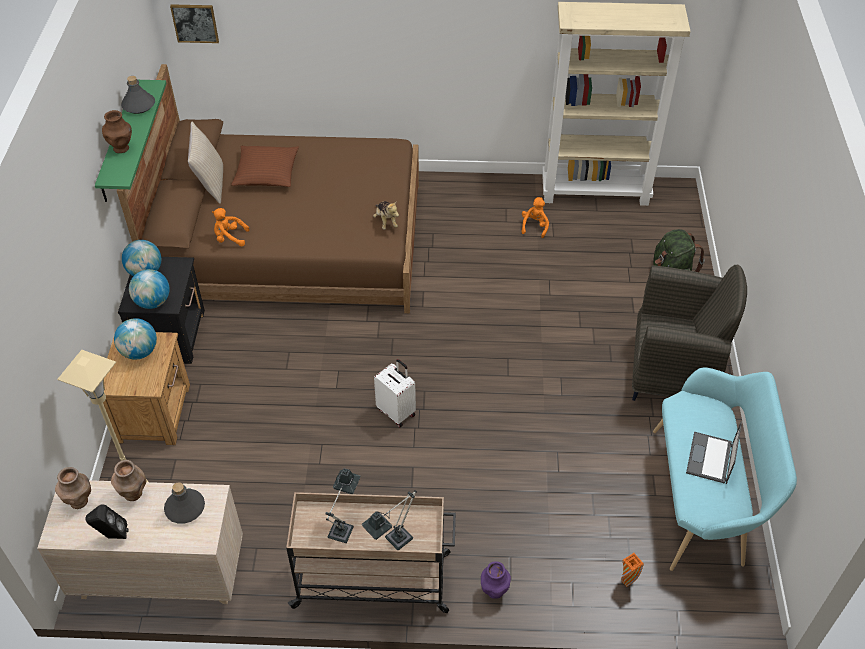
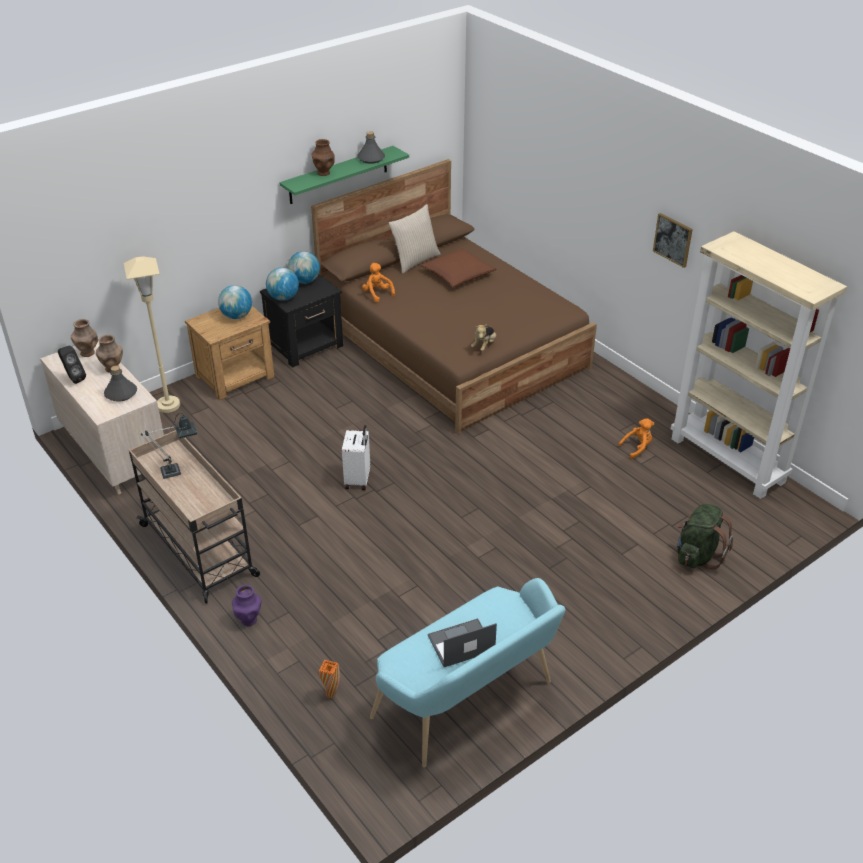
camera: 50 degrees right, 10 degrees down
(195, 23) = (484, 137): picture -> picture (673, 240)
(394, 542) = (186, 500): table lamp -> none
(672, 373) = (584, 613): grey armchair -> none

